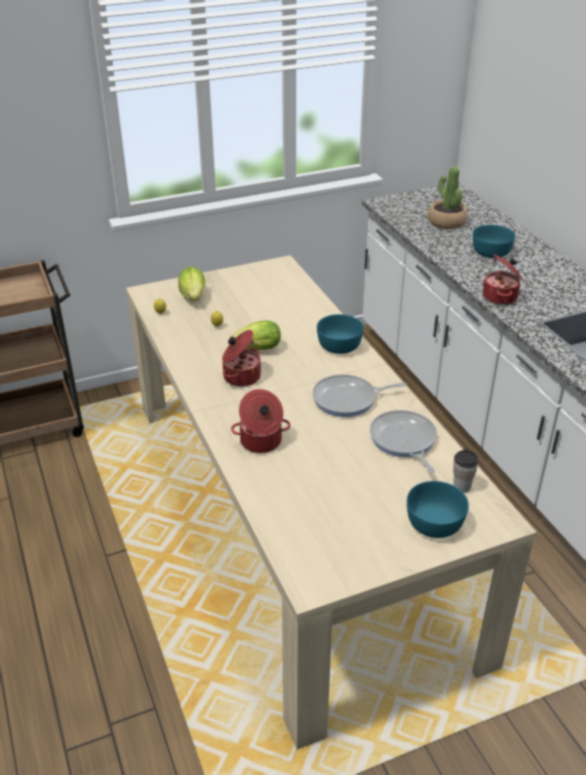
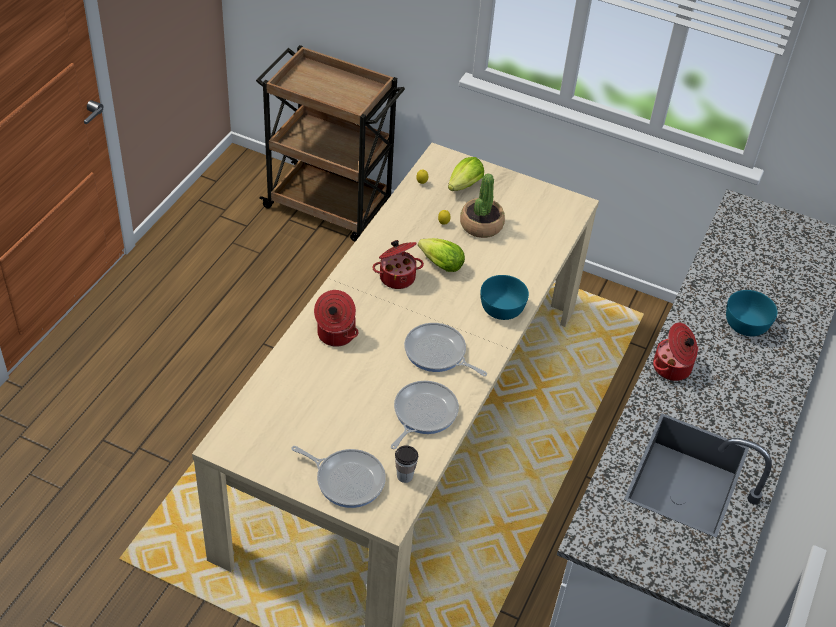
camera: 45 degrees right, 10 degrees up
(433, 523) = (347, 479): turquoise bowl -> frying pan
(446, 222) = (763, 266): potted plant -> potted plant (481, 225)

